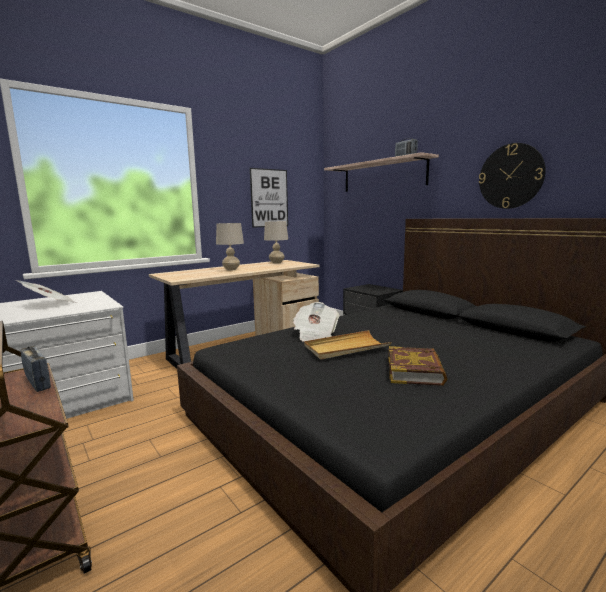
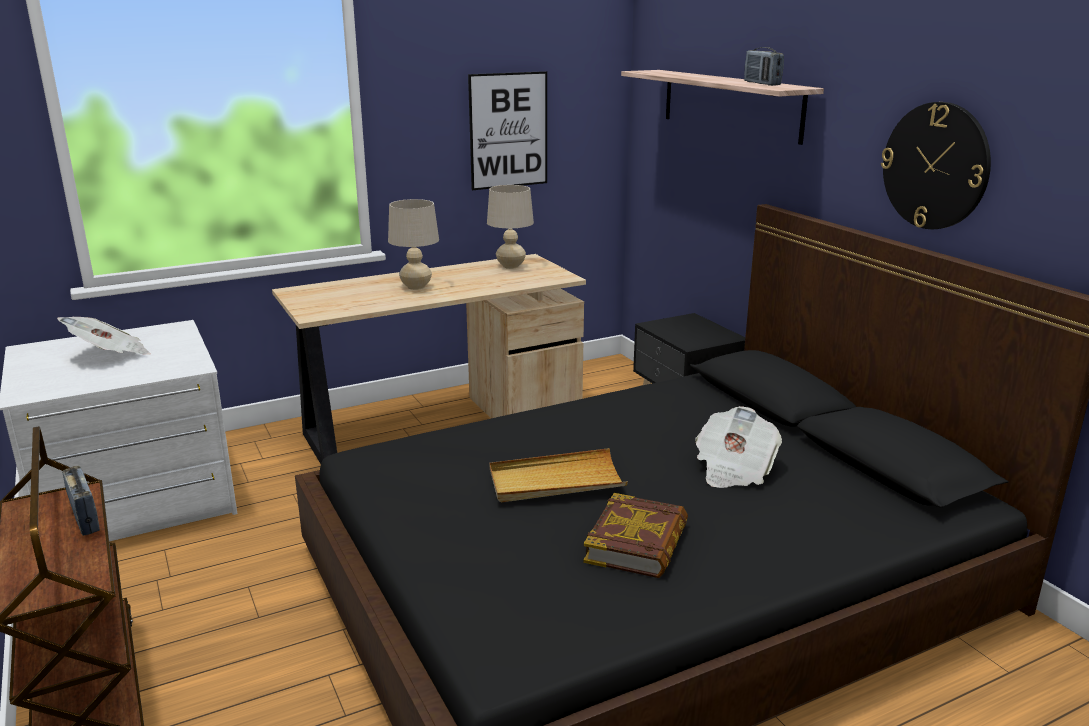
camera: 10 degrees right, 10 degrees up
(315, 334) = (522, 443): newspaper -> newspaper (733, 469)

